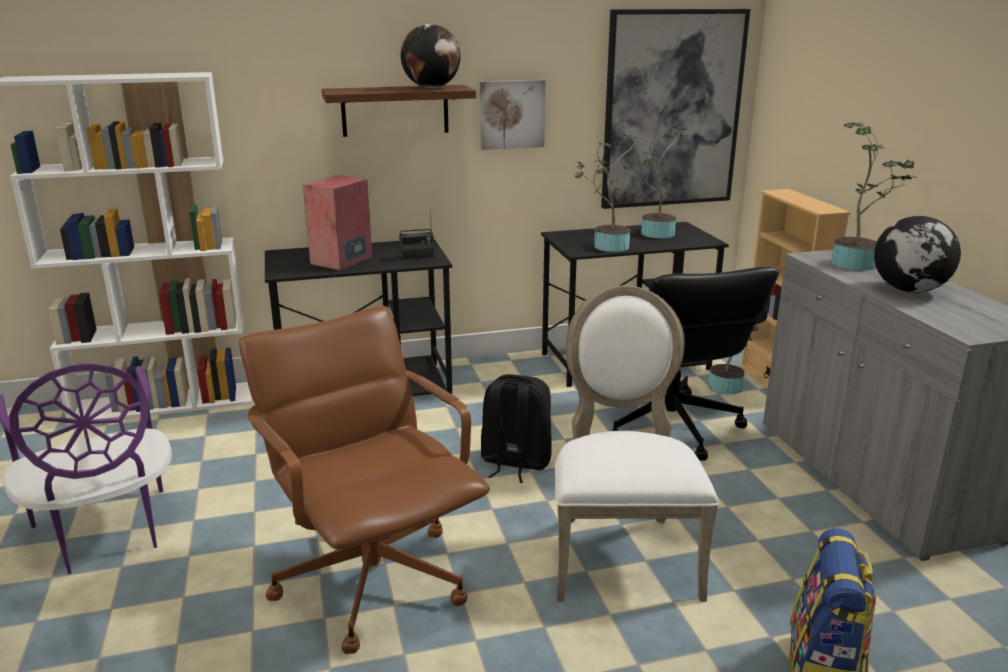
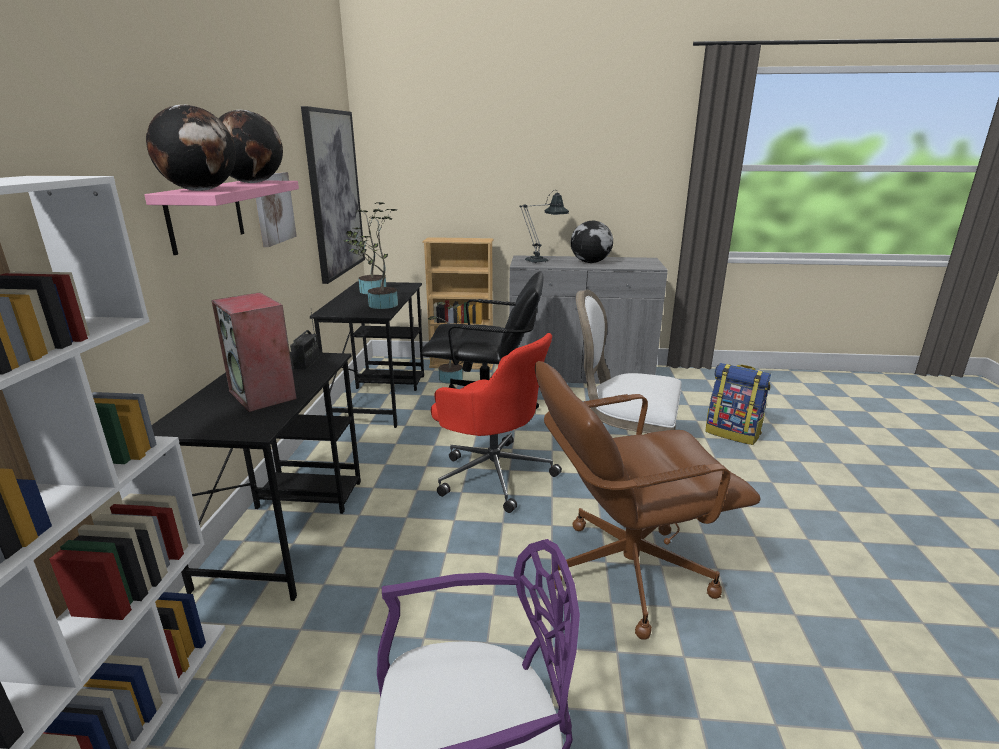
camera: 70 degrees left, 0 degrees up
(350, 90) = (201, 190): none -> globe
(395, 110) = (206, 215): brown shelf -> pink shelf
(515, 462) = (493, 473): black backpack -> red office chair
(858, 263) = (541, 261): potted plant -> table lamp

